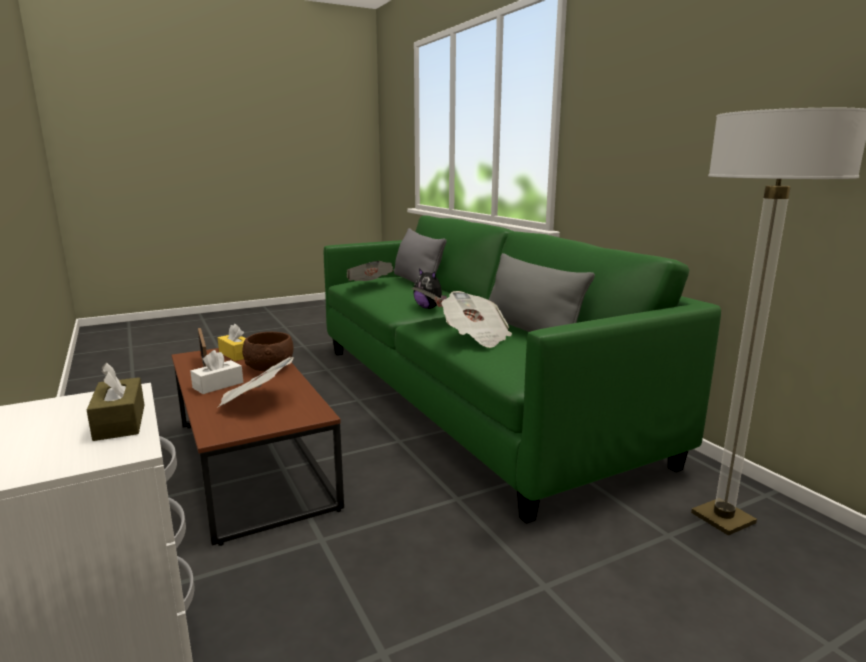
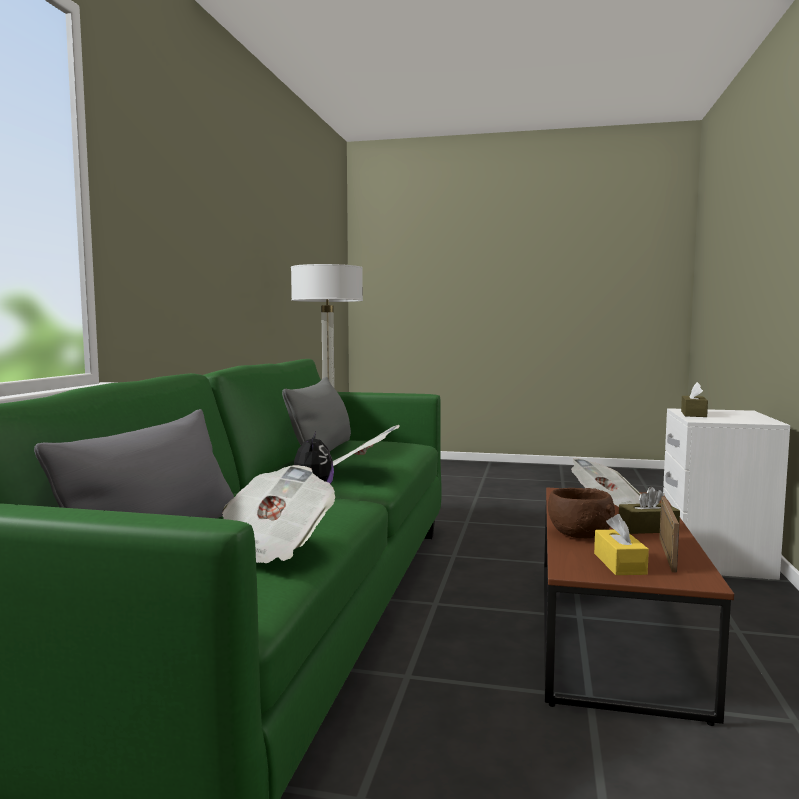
camera: 140 degrees left, 10 degrees down
(218, 385) = (648, 529): white tissue box -> brown tissue box
(476, 337) = (384, 453): newspaper -> none

